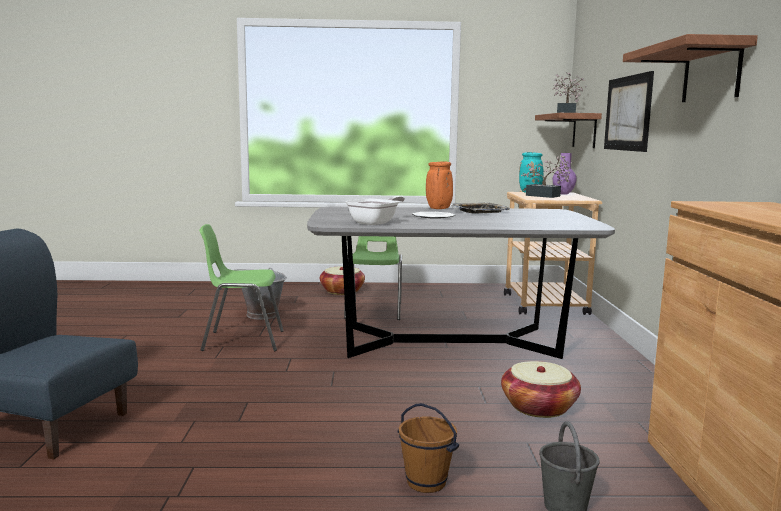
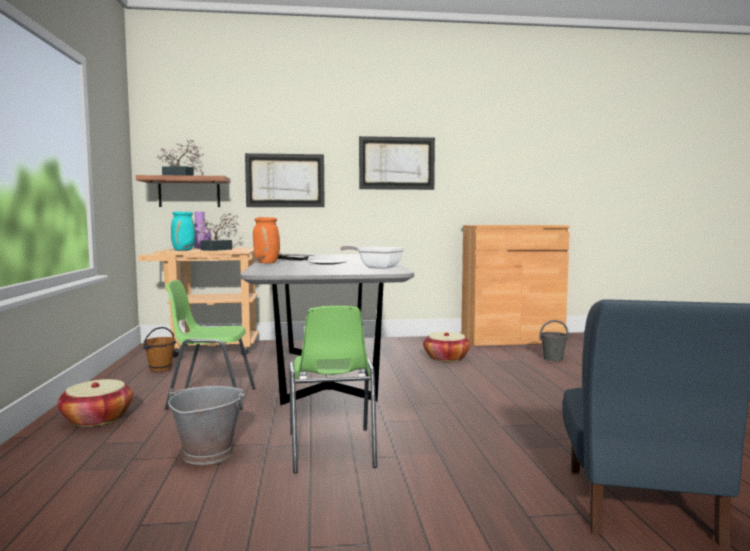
camera: 95 degrees left, 5 degrees down
(426, 482) = (561, 377): brown bucket -> brown bucket (160, 369)
(711, 73) = (397, 163): shelf -> picture

